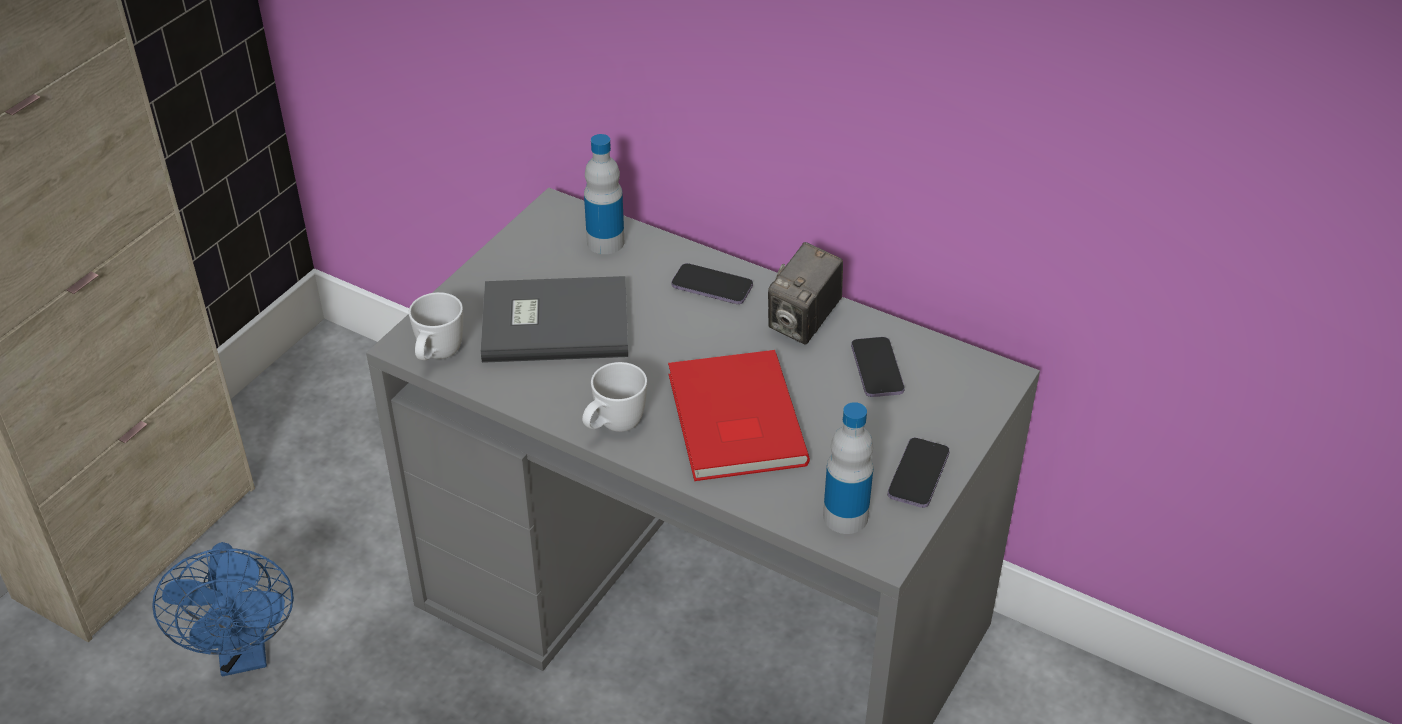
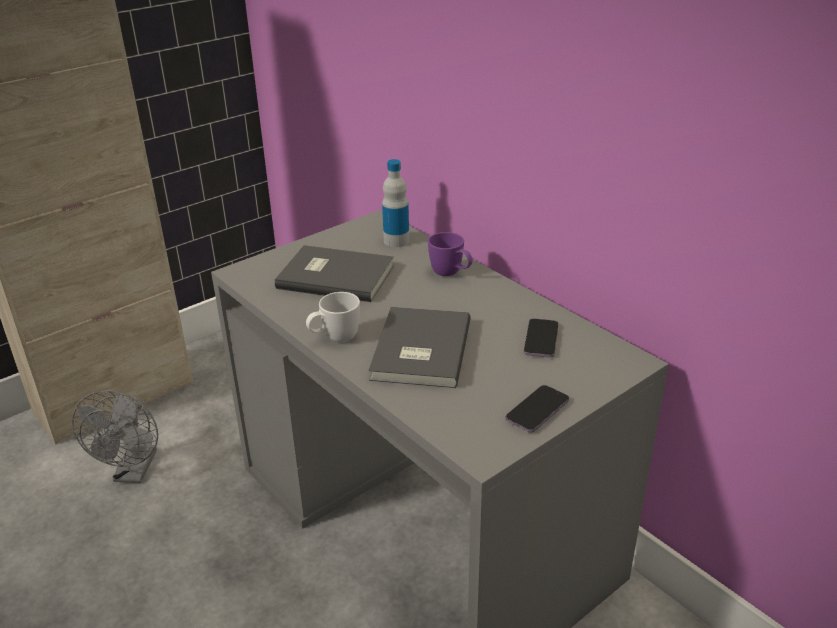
camera: 20 degrees right, 10 degrees down
(244, 654) = (133, 472): blue fan -> grey fan
(437, 356) = (251, 281): white mug -> none
(712, 286) = (451, 274): phone -> purple mug
(732, 421) = (418, 351): red book -> grey book
(804, 322) = (503, 304): camera -> none
(845, 516) = (466, 426): bottle -> none

